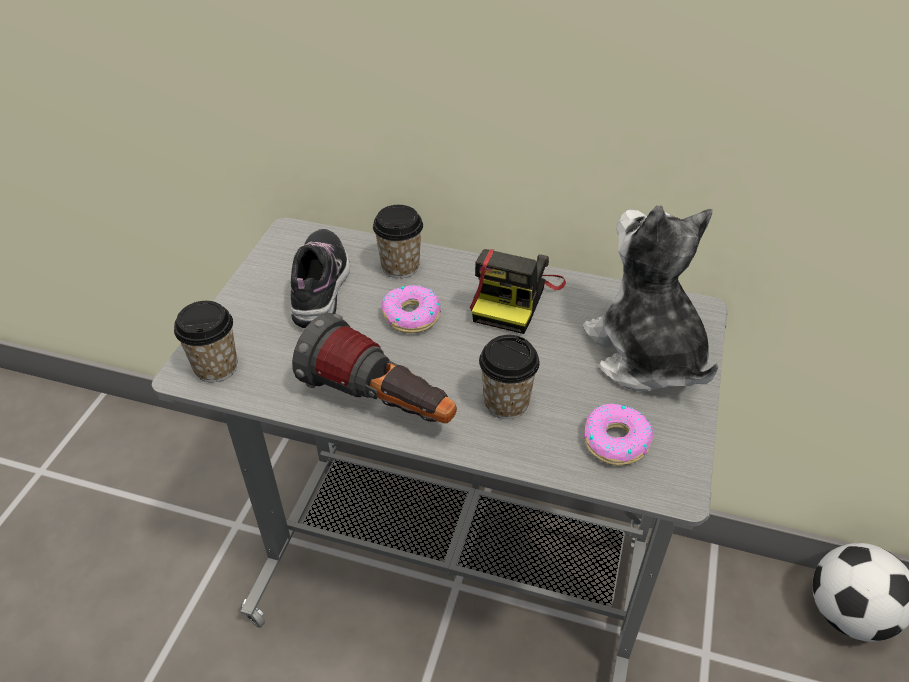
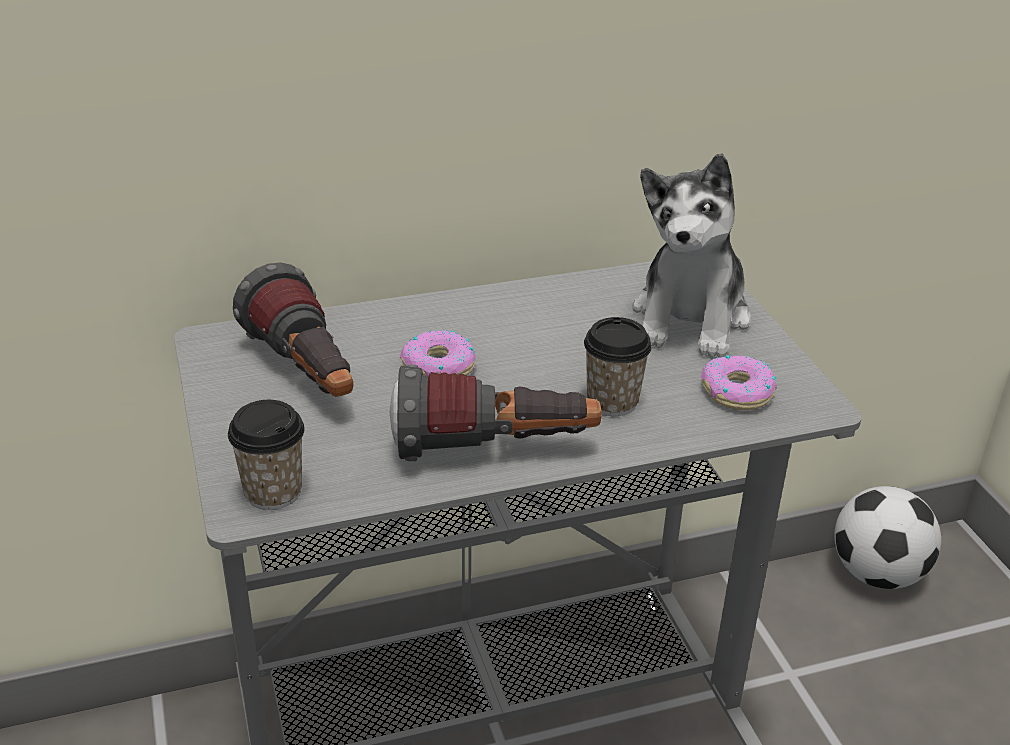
camera: 35 degrees left, 10 degrees down
(320, 286) = (307, 375): shoe -> flashlight
(400, 266) = (376, 328): cup -> none
(514, 298) = (524, 315): camera -> none
(645, 355) = (691, 318): plush toy -> plush toy turned 105 degrees counterclockwise

